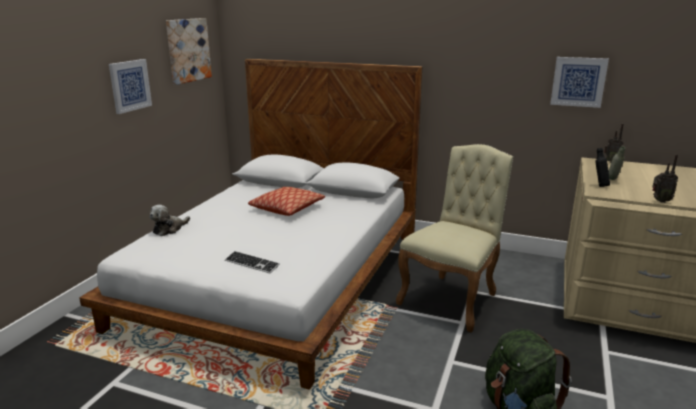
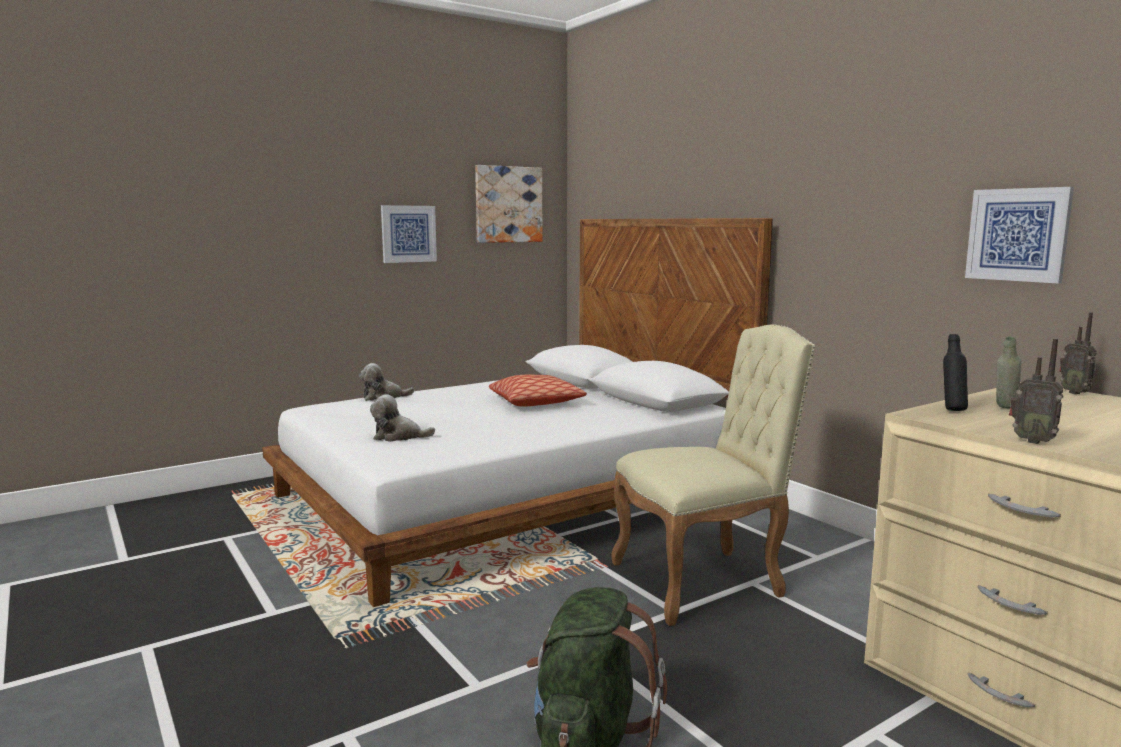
camera: 35 degrees right, 10 degrees down
(252, 263) = (398, 436): keyboard -> plush toy

